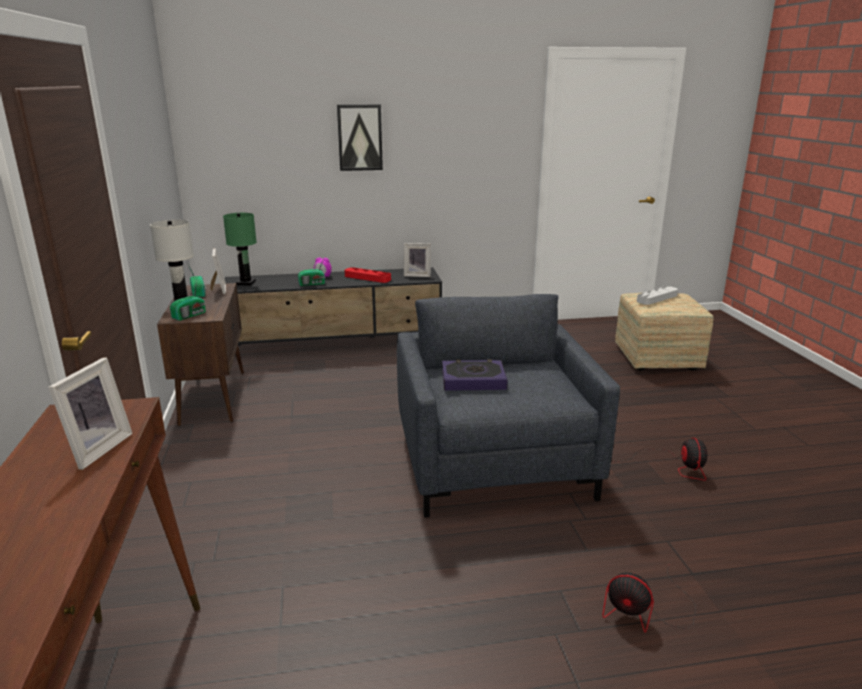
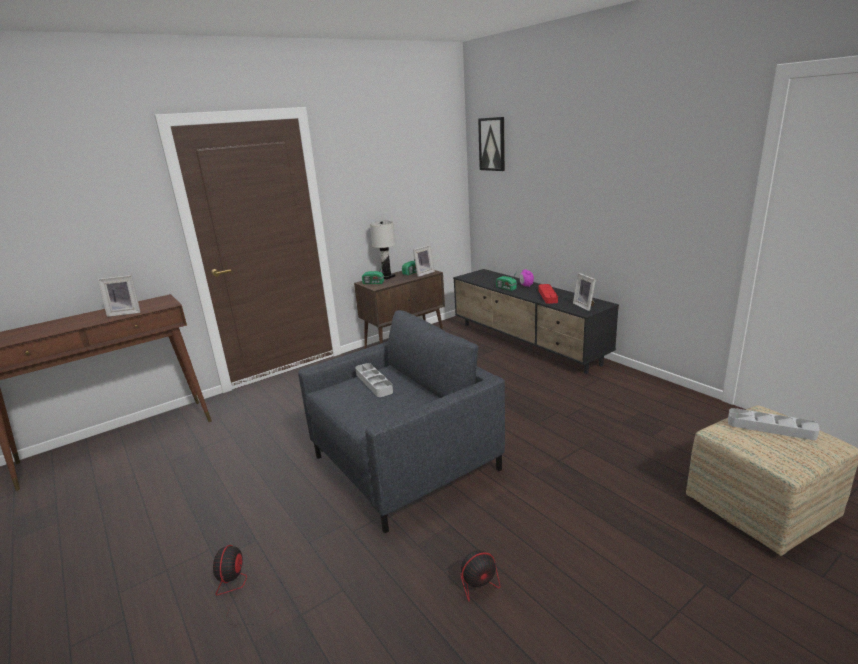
camera: 65 degrees right, 0 degrees up
(245, 283) = (479, 276): green table lamp -> none
(360, 137) = (571, 171): picture -> picture (492, 144)
(473, 380) = (374, 383): book -> grey tray

